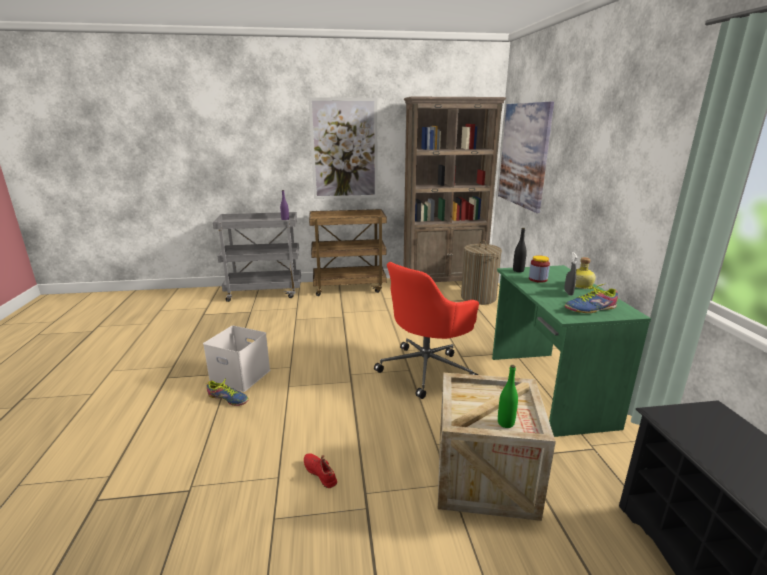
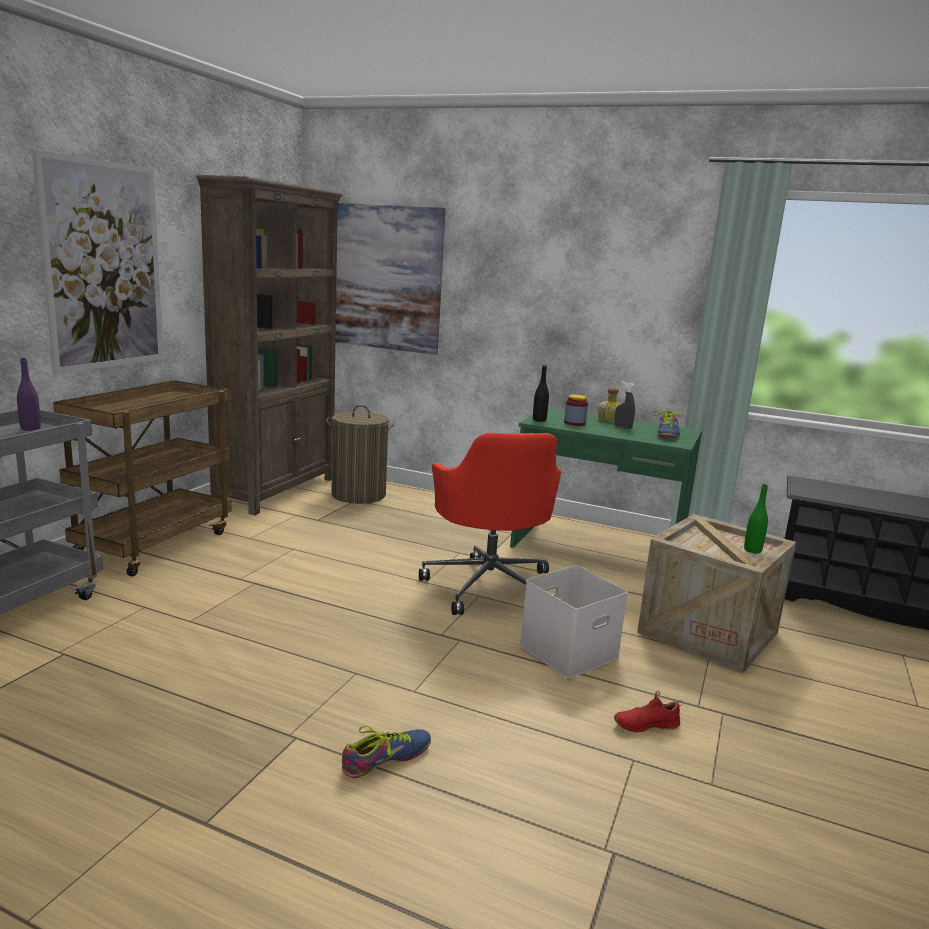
camera: 60 degrees left, 5 degrees down
(239, 376) = (321, 730): white storage box -> white storage box (568, 652)

